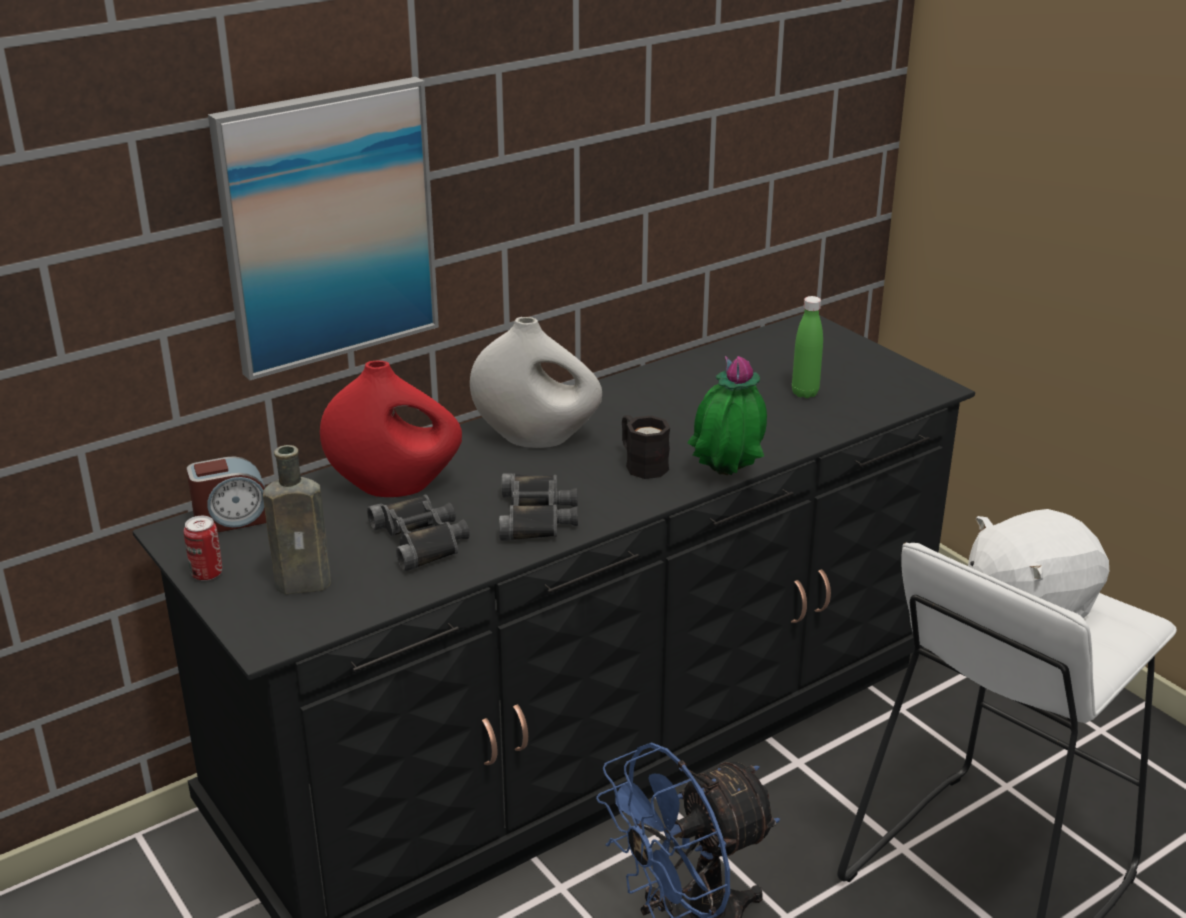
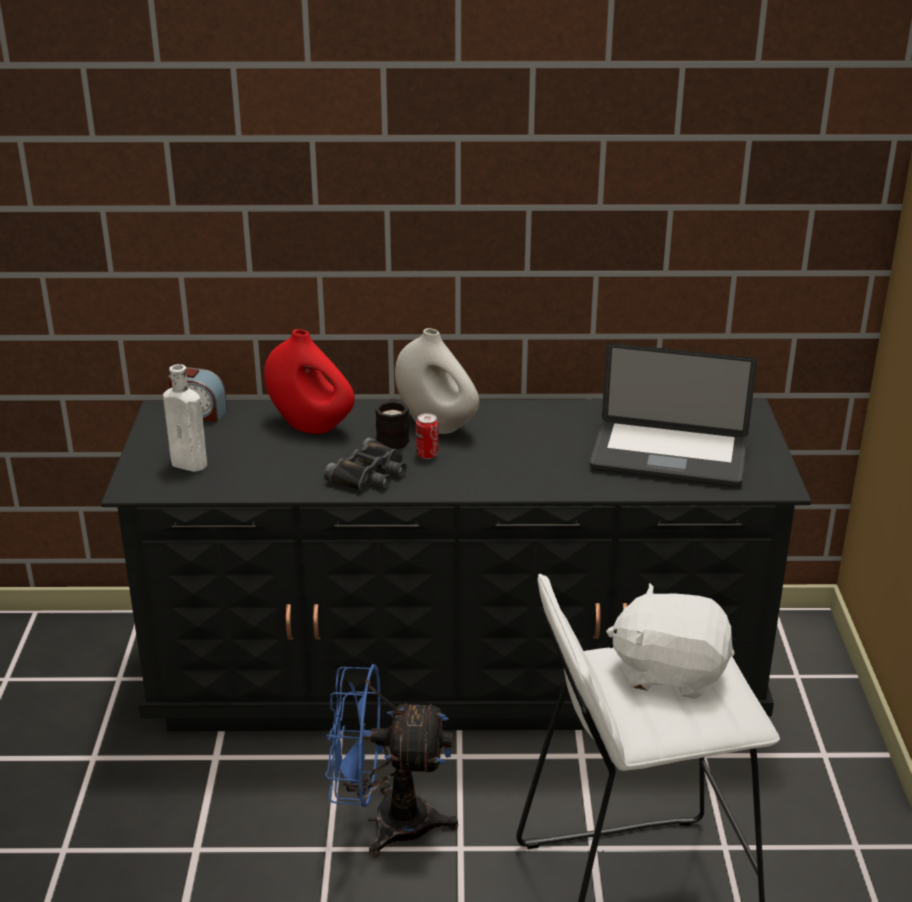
camera: 35 degrees right, 0 degrees up
(207, 574) = (148, 439): can -> can (427, 455)
(307, 583) = (191, 464): brown bottle -> white bottle
(328, 226) = (304, 228): picture -> none
(421, 539) = (284, 463): black binoculars -> none
(641, 464) = (481, 465): black mug -> black mug (393, 437)
(726, 478) = (525, 494): potted plant -> none
(805, 393) = (668, 457): green bottle -> laptop

